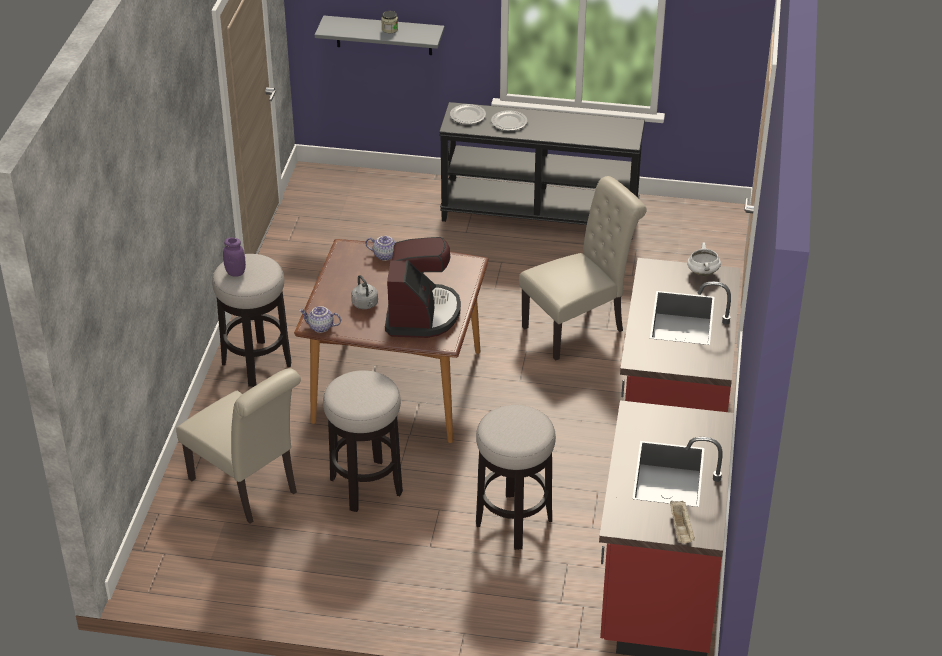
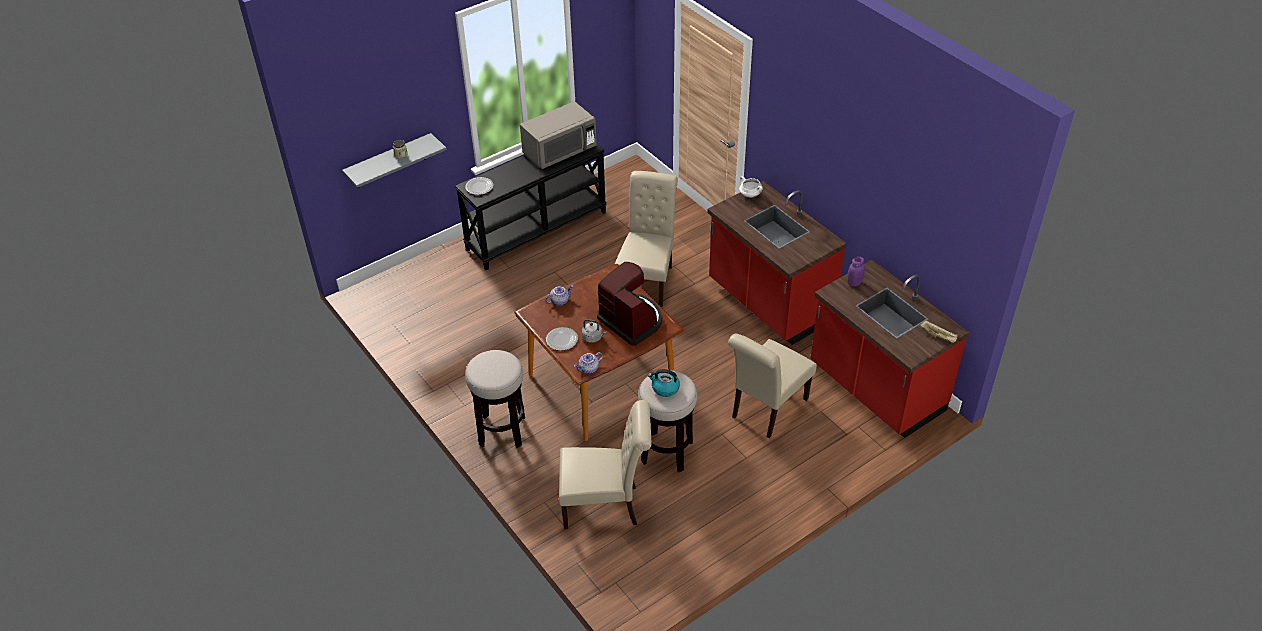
camera: 45 degrees left, 5 degrees up
(235, 272) = (488, 373): purple jar -> purple jar (854, 283)
(358, 389) = (665, 388): none -> kettle
(509, 122) = (509, 176): plate -> plate (562, 339)
(513, 521) = (766, 410): stool -> beige chair
(591, 127) = (559, 151): none -> grey microwave

